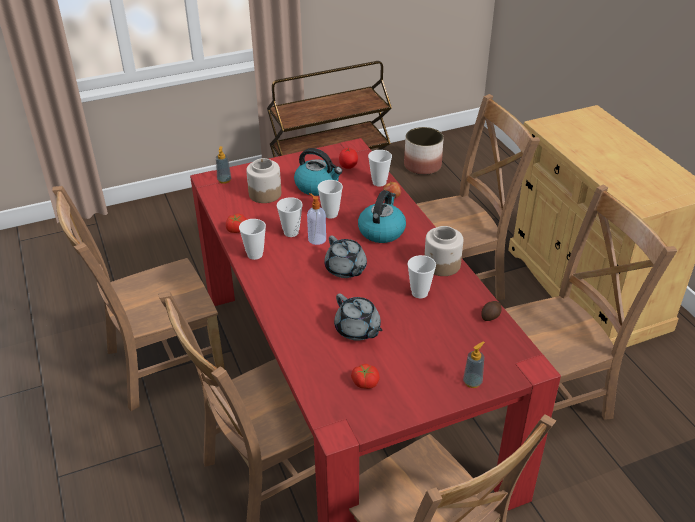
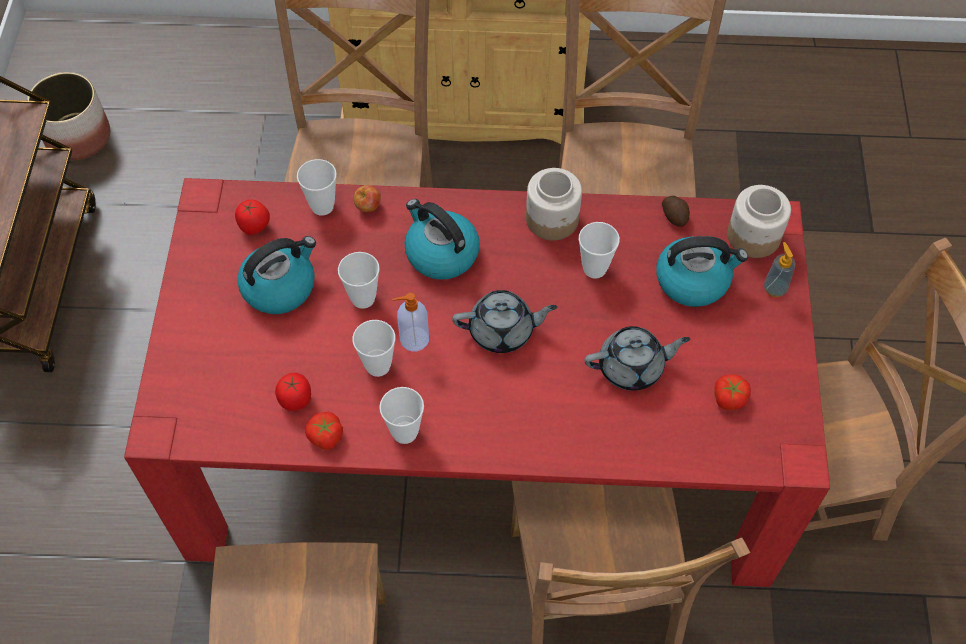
camera: 65 degrees left, 20 degrees up
(224, 180) = (176, 410): soap dispenser -> none
(252, 213) = (296, 400): none -> tomato
(265, 194) = (254, 365): jar -> jar (753, 236)
(446, 339) = (693, 280): none -> kettle

